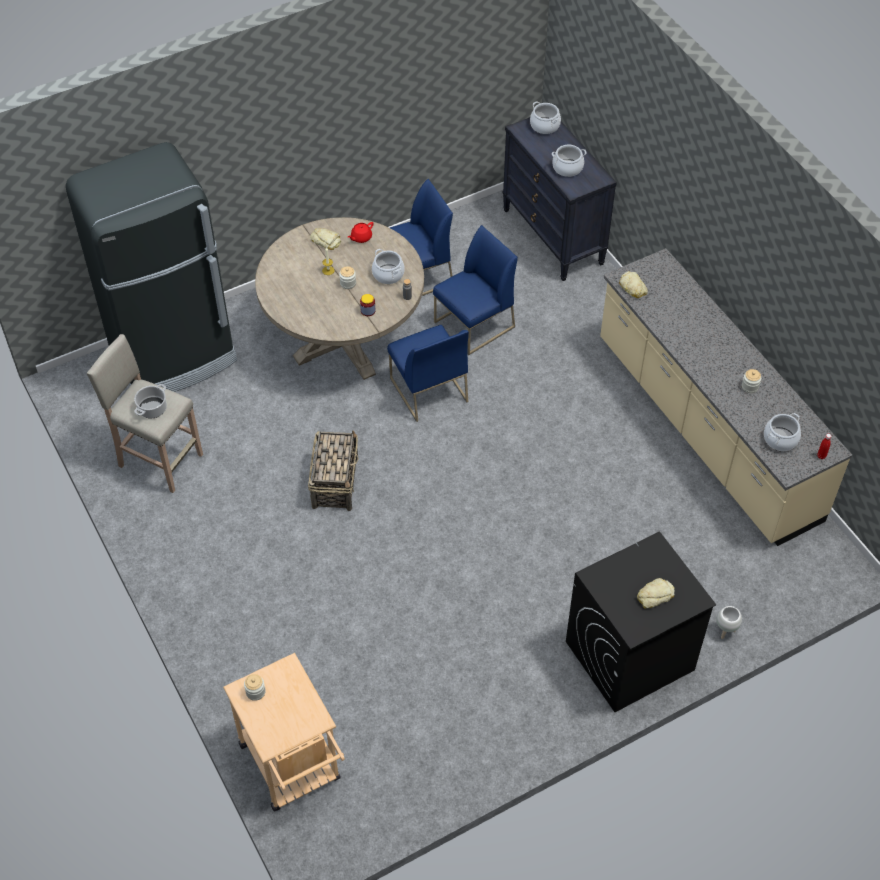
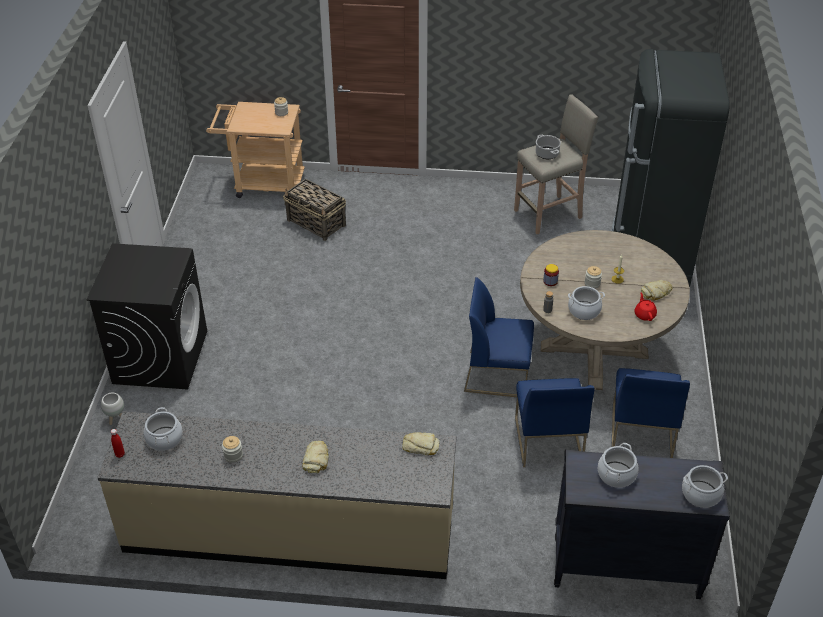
camera: 125 degrees right, 10 degrees down
(335, 482) = (452, 284): basket -> basket (316, 223)
(654, 595) = (130, 274): bread -> bread (316, 459)

